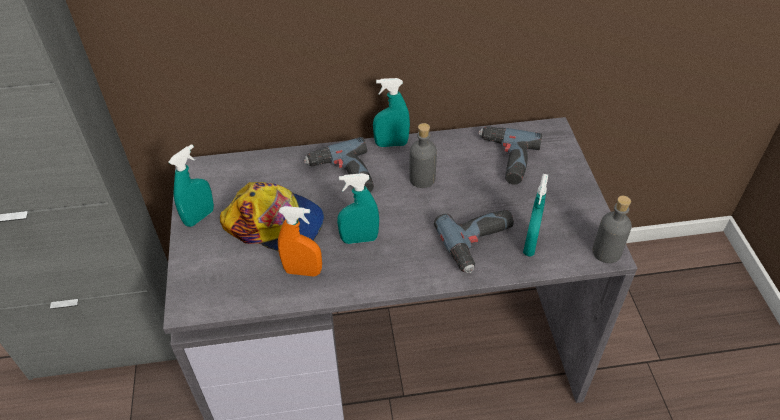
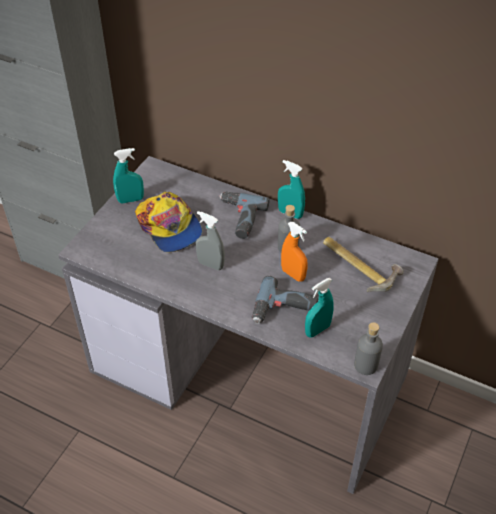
camera: 35 degrees right, 0 degrees up
(303, 271) = (159, 265): orange spray bottle -> orange spray bottle (293, 274)
(359, 239) = (210, 264): turquoise spray bottle -> grey spray bottle
(505, 159) = (359, 265): power drill -> hammer

